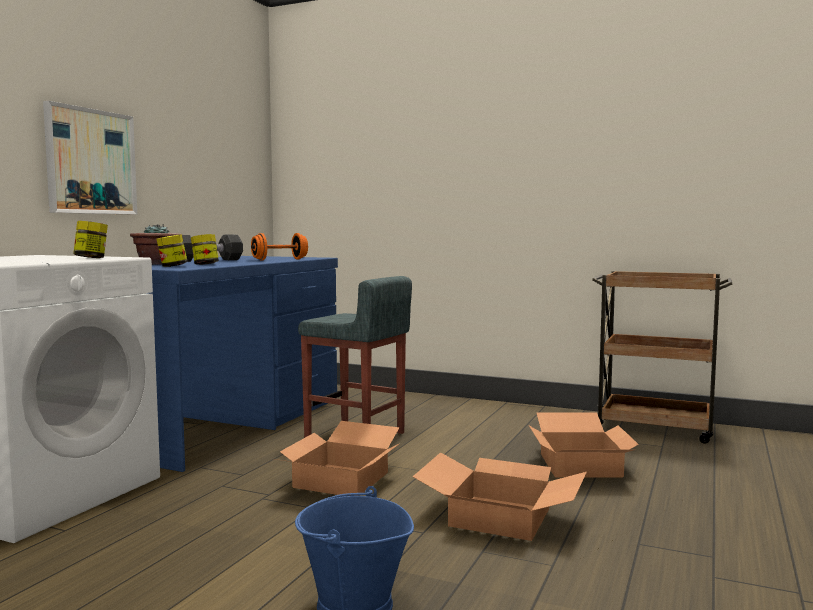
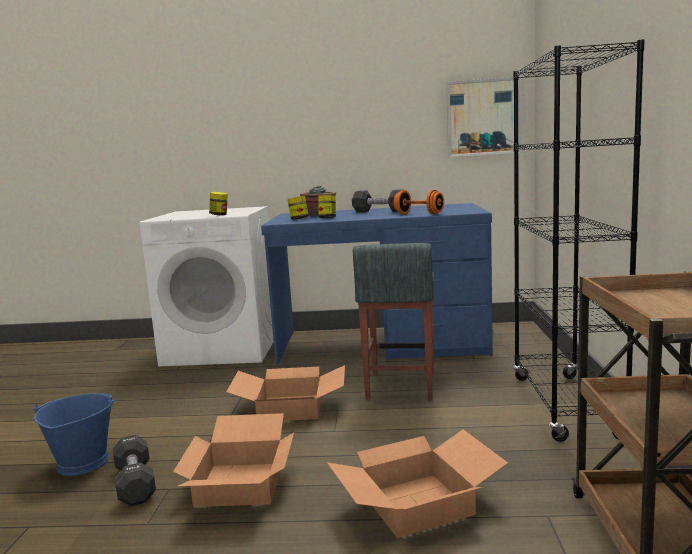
camera: 70 degrees right, 5 degrees up
(90, 162) = (310, 140): picture -> picture (483, 117)
(454, 569) = (135, 483): none -> black dumbbell
(466, 406) = (565, 406): none -> black bookcase

